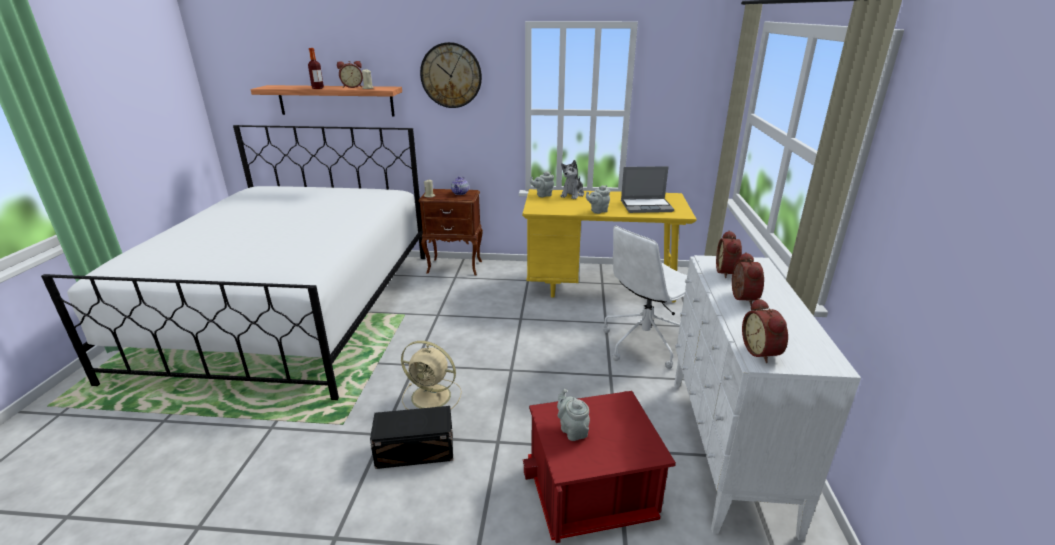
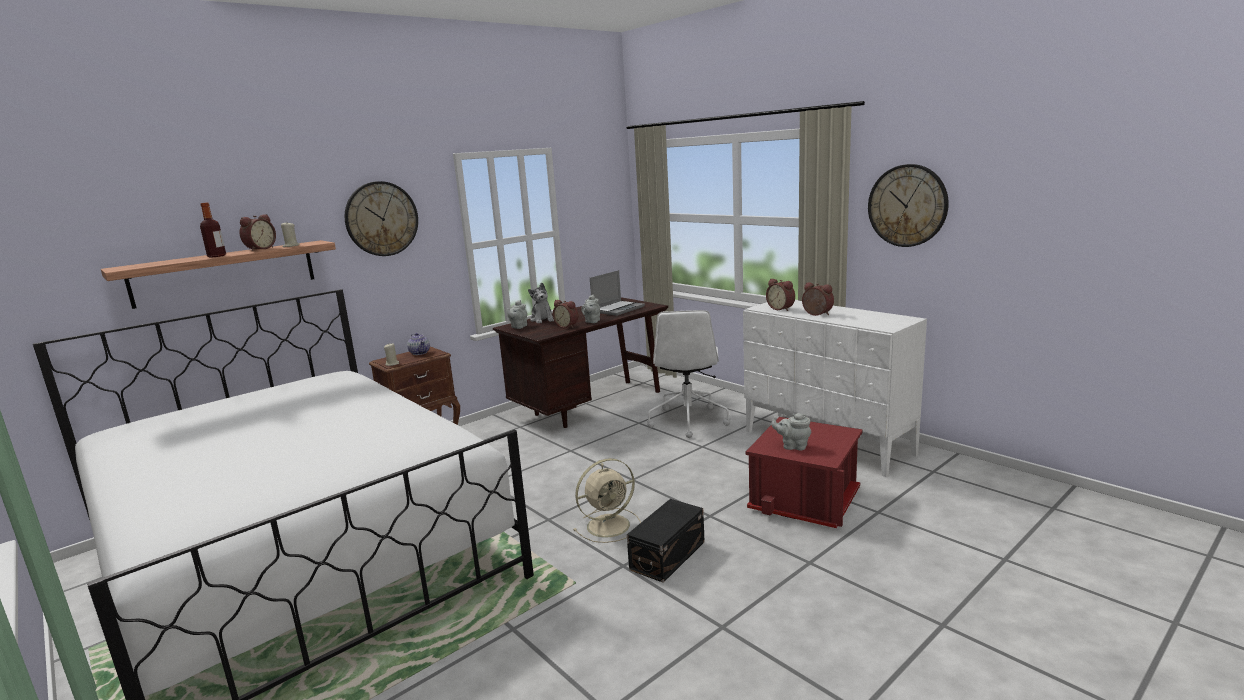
camera: 45 degrees left, 10 degrees down
(600, 287) = (590, 406): yellow desk -> brown desk
(762, 352) = (878, 326): alarm clock -> alarm clock (567, 326)
(932, 190) = (907, 205): none -> wall clock

